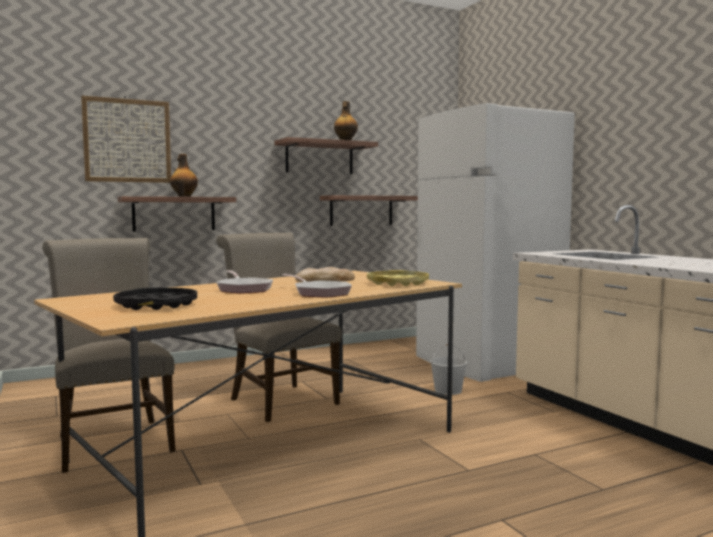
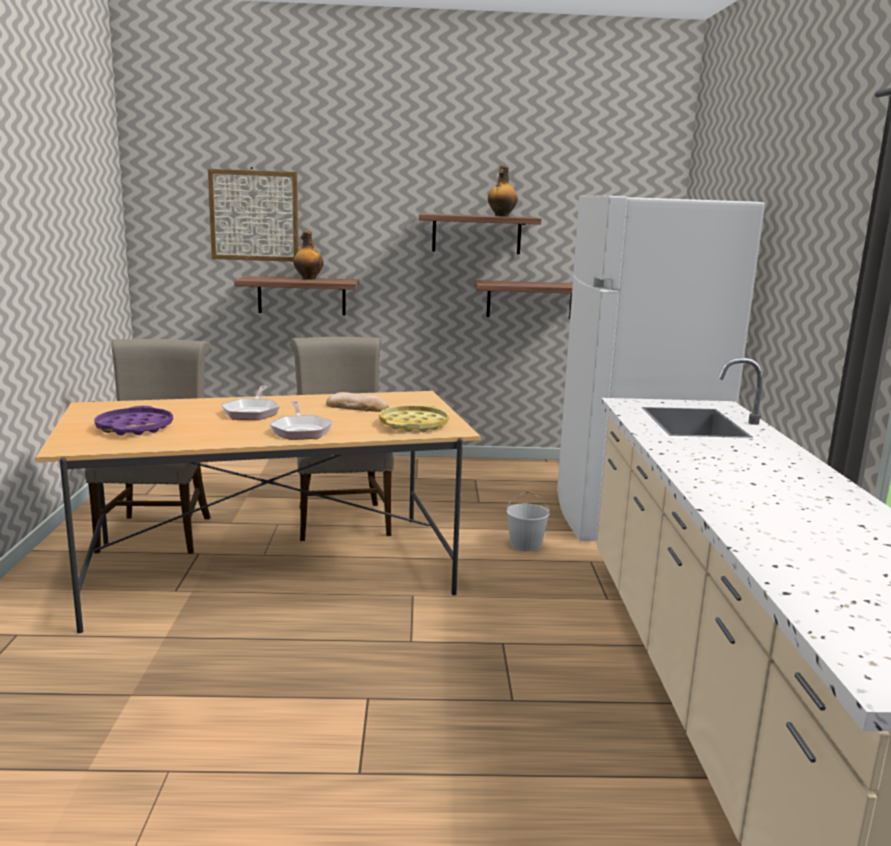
camera: 25 degrees right, 10 degrees up
(156, 305) = (135, 427): black tray -> purple tray

